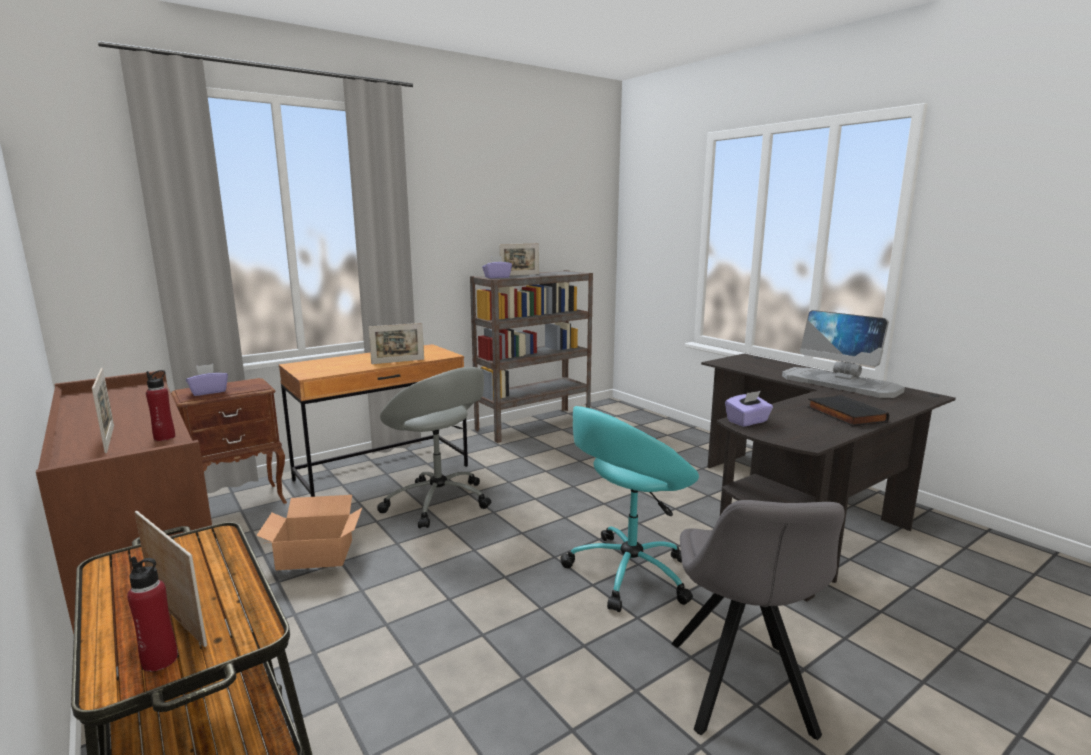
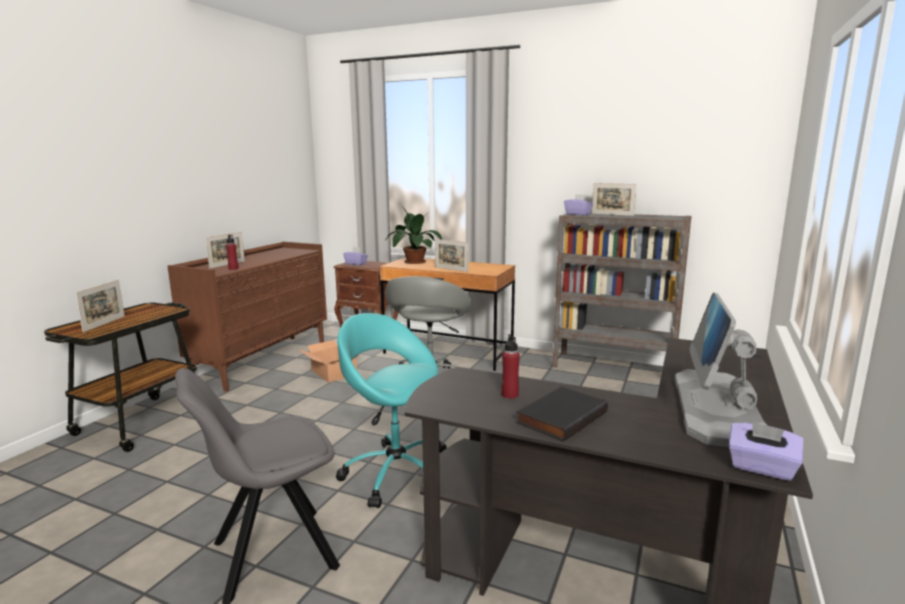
camera: 60 degrees right, 0 degrees up
(160, 660) = (74, 330): red bottle -> red bottle (510, 395)
(317, 366) = (413, 261): none -> potted plant
(747, 422) = (466, 377): purple tissue box -> purple tissue box (761, 468)

